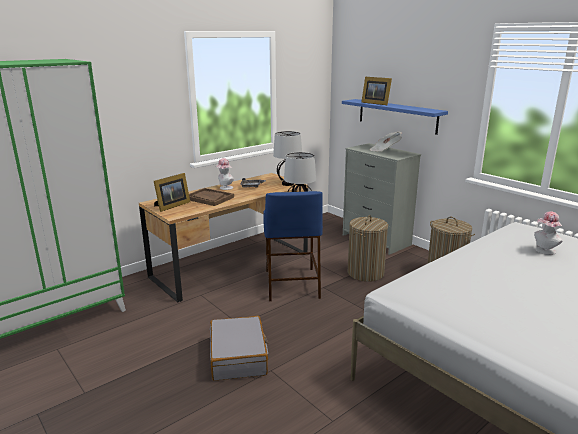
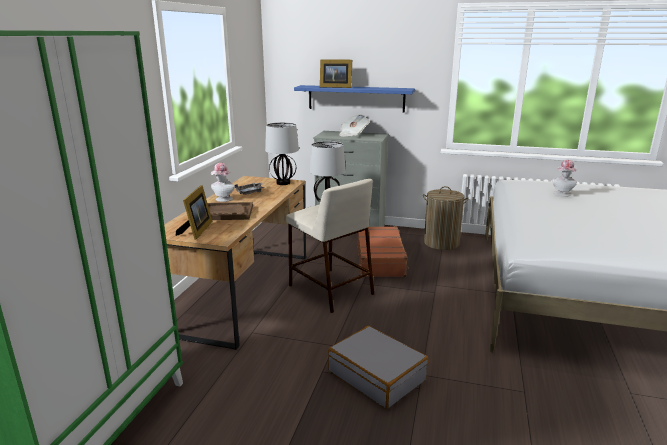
camera: 35 degrees left, 0 degrees up
(291, 283) = (329, 289): blue stool -> beige stool
(365, 273) = (380, 259): laundry basket -> brown suitcase

